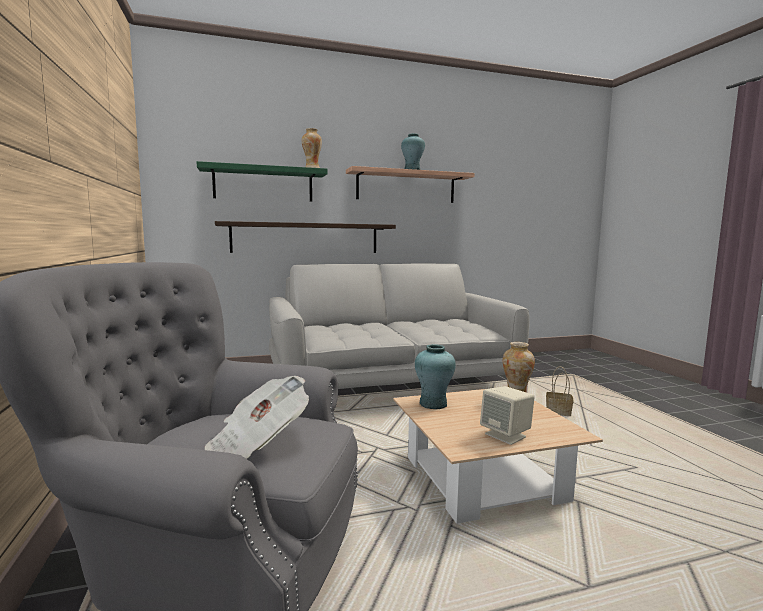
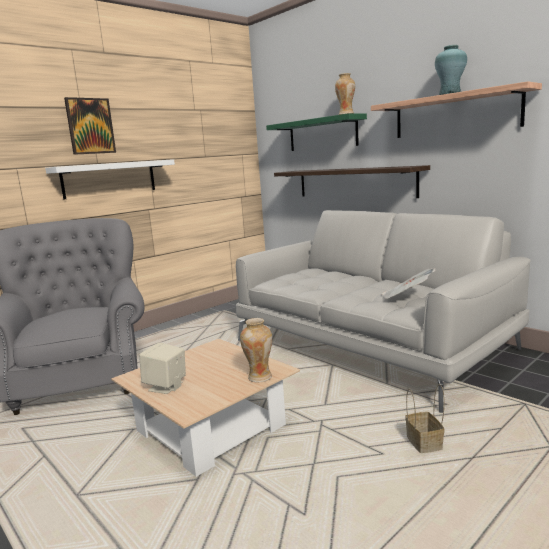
camera: 65 degrees right, 5 degrees up
(46, 86) = (90, 126): none -> picture
(65, 196) = (109, 179): none -> white shelf
(258, 441) = (58, 320): newspaper -> newspaper (406, 297)
(433, 404) = (216, 351): turquoise vase -> none

